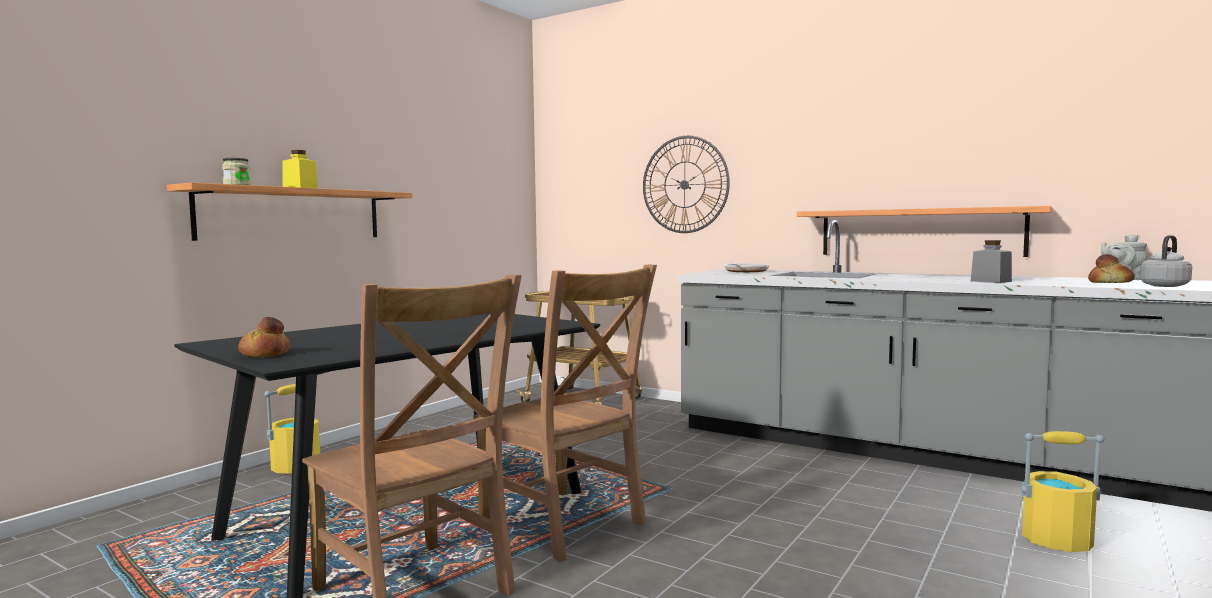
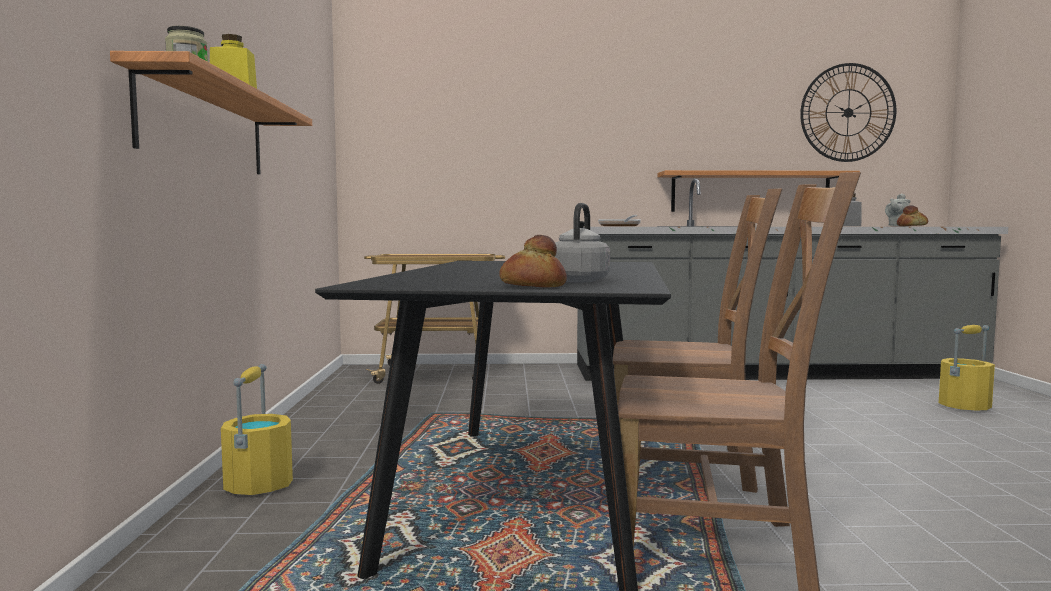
camera: 35 degrees left, 0 degrees up
(685, 184) = (532, 142): wall clock -> wall clock (848, 112)
(1165, 286) = (952, 226): grey kettle -> grey kettle (580, 281)

